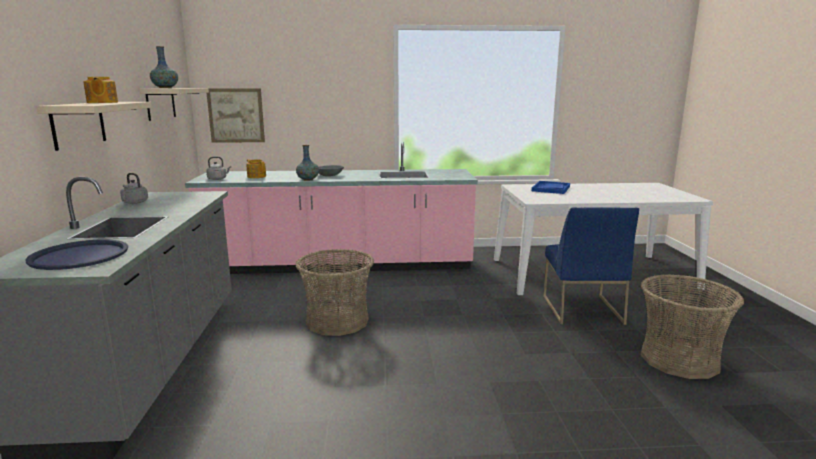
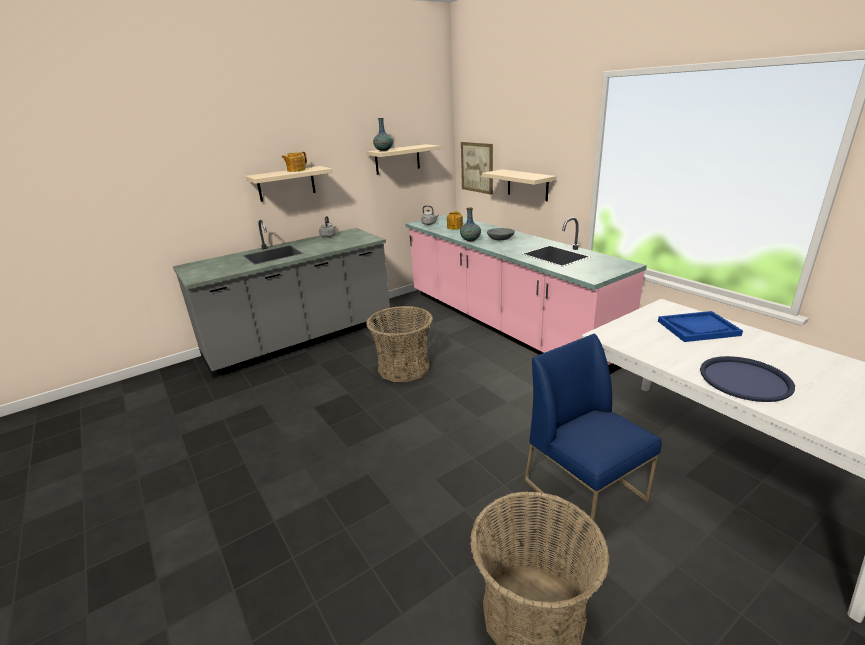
camera: 60 degrees right, 10 degrees up
(79, 256) = (214, 268): blue tray -> blue tray (744, 379)
(316, 126) = (527, 185): none -> beige shelf
(581, 309) = (586, 490): blue chair -> blue chair turned 90 degrees clockwise

